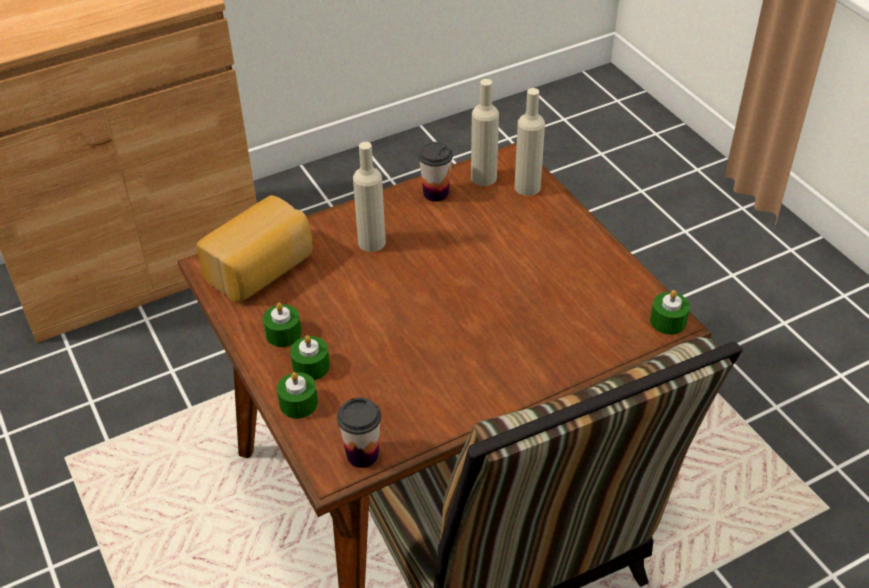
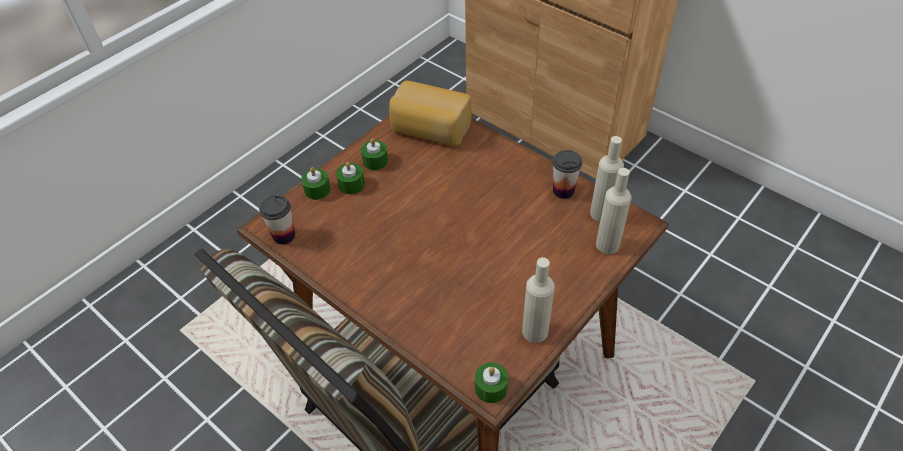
camera: 70 degrees right, 5 degrees up
(371, 242) = (486, 173): beige bottle -> beige bottle (535, 331)

